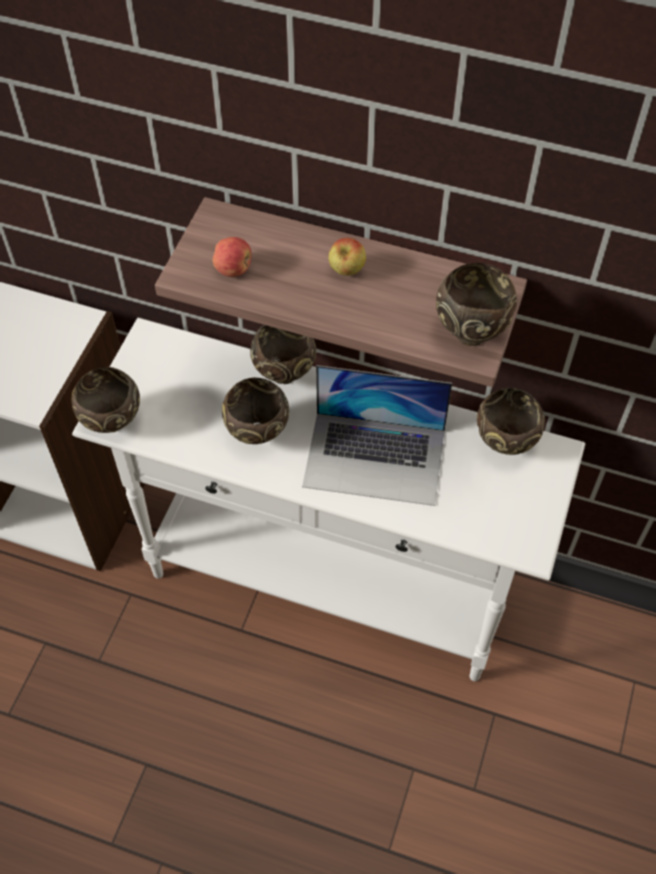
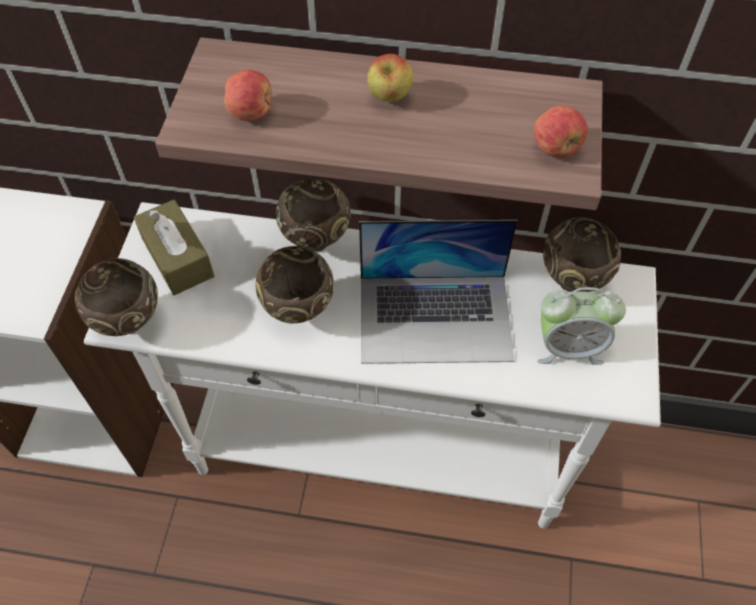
camera: 10 degrees left, 0 degrees up
(161, 372) = (177, 257): none -> brown tissue box
(470, 332) = (556, 148): brown bowl -> apple
(486, 500) = (568, 347): none -> alarm clock

